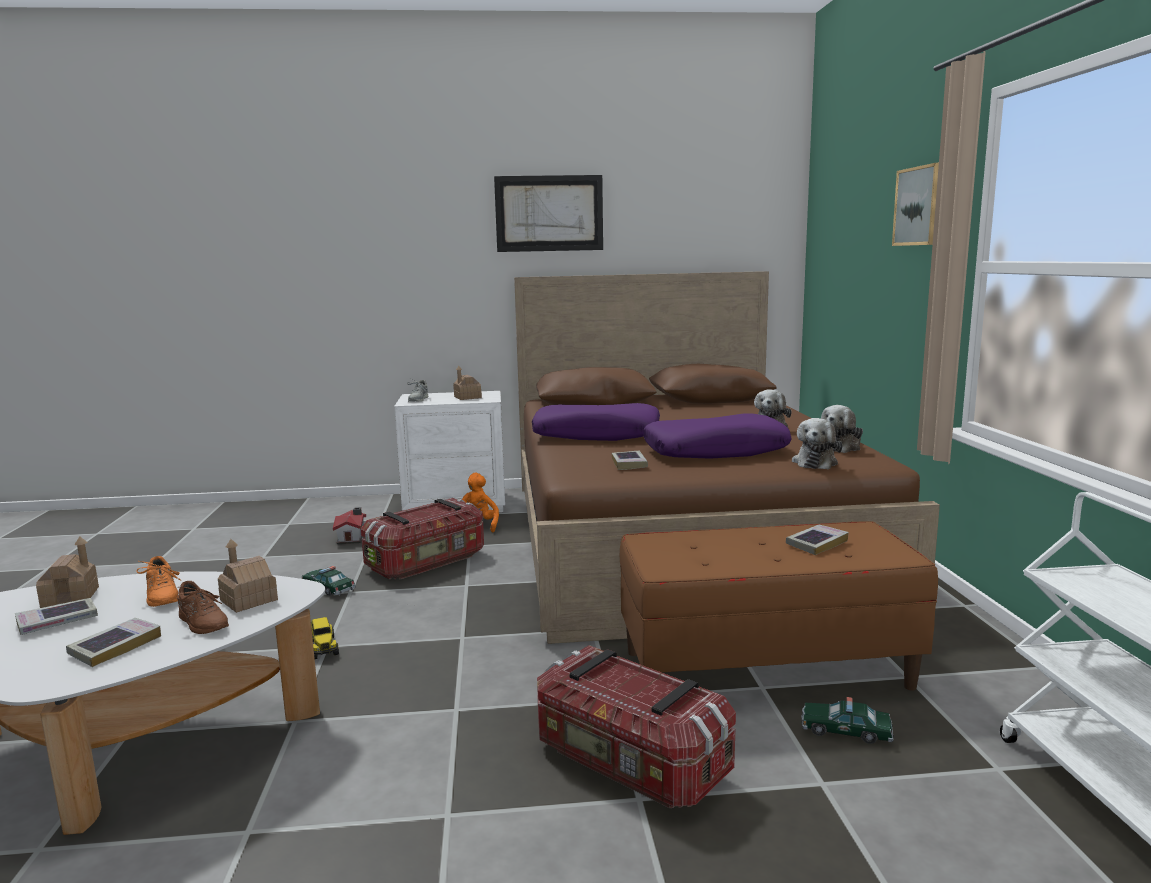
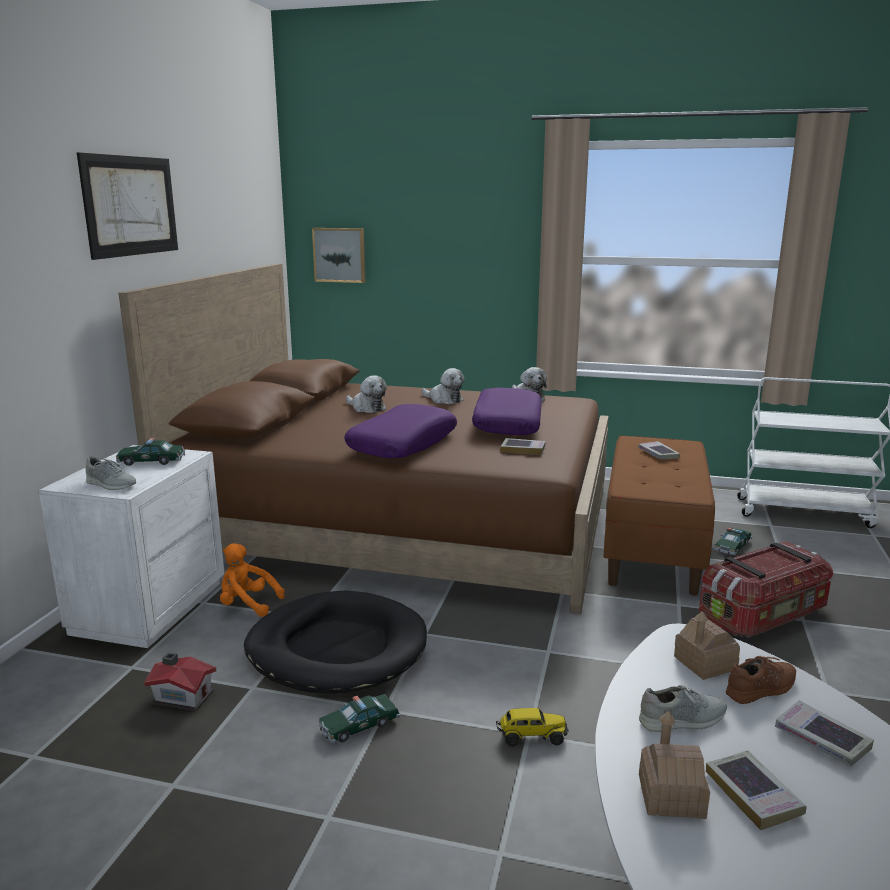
camera: 70 degrees left, 5 degrees up
(162, 596) = (683, 719): orange shoe -> grey shoe
(428, 562) = (337, 648): storage box -> black dog bed
(467, 397) = (151, 461): toy house -> toy car
(815, 462) = (563, 410): plush toy -> plush toy (366, 408)
(921, 206) = (494, 214): picture -> picture (340, 255)

